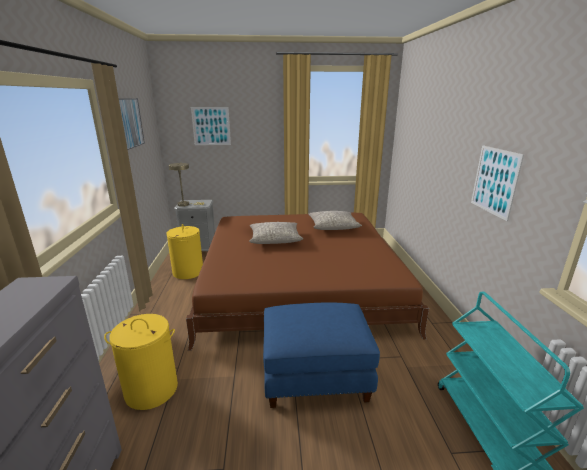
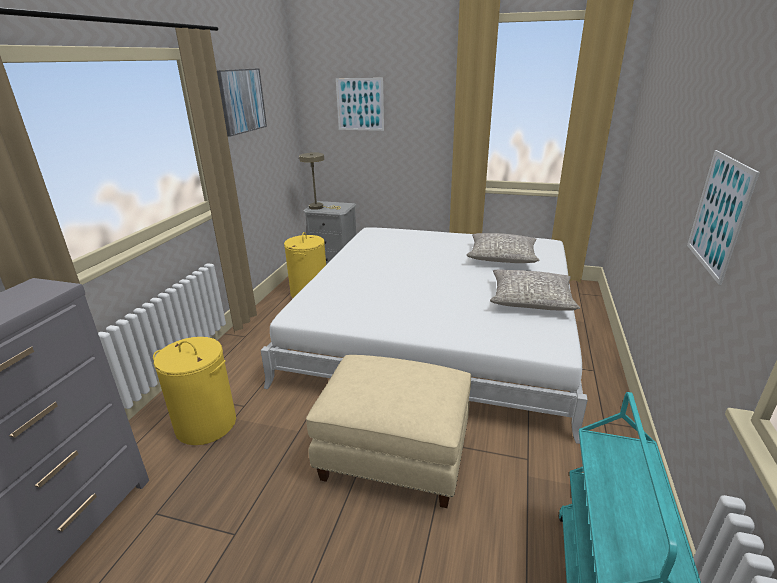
camera: 20 degrees right, 5 degrees up
(275, 239) = (409, 266): grey pillow -> grey pillow (531, 300)
(298, 282) = (438, 328): brown bed -> white bed
(315, 375) = (395, 455): blue ottoman -> beige ottoman

